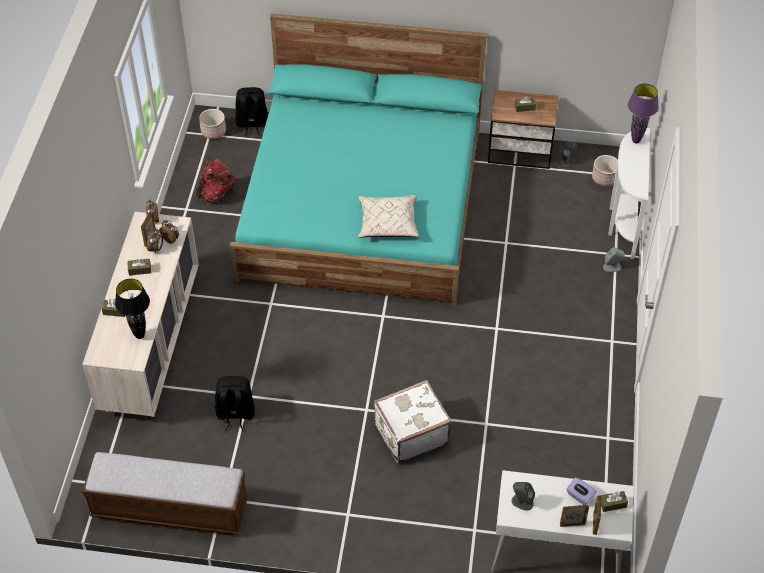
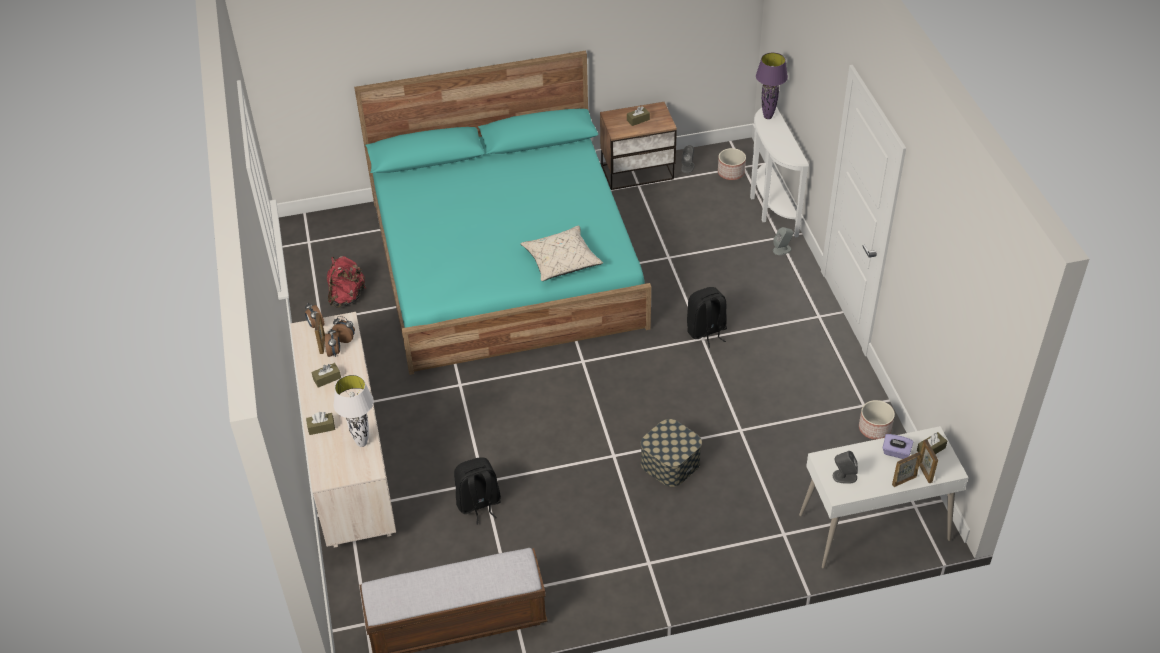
camera: 20 degrees left, 5 degrees down
(140, 336) = (362, 443): black table lamp -> white table lamp
(214, 131) = (312, 237): planter -> planter (875, 428)
(252, 124) = (349, 219): black backpack -> black backpack (706, 332)
(410, 433) = (670, 463): white suitcase -> storage box

